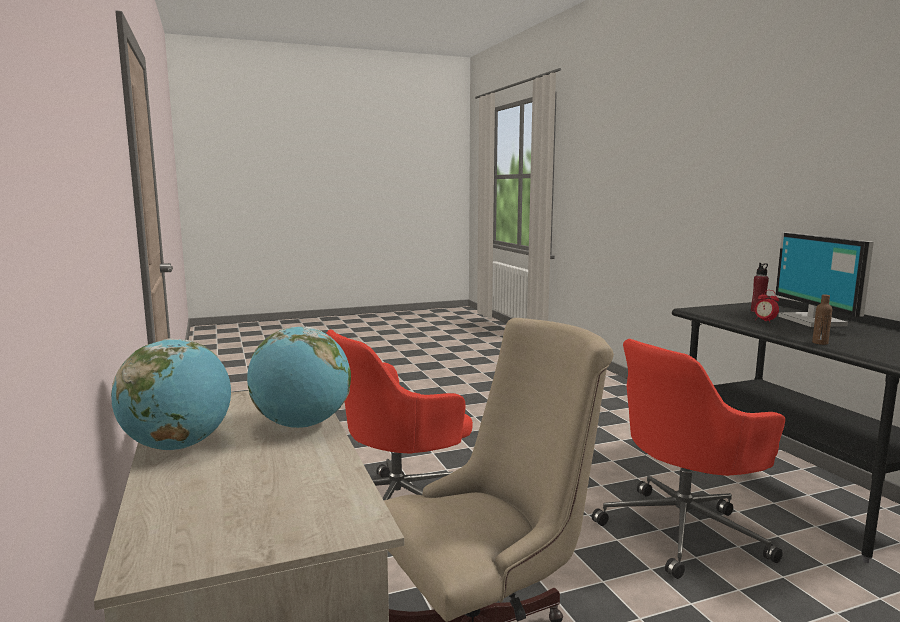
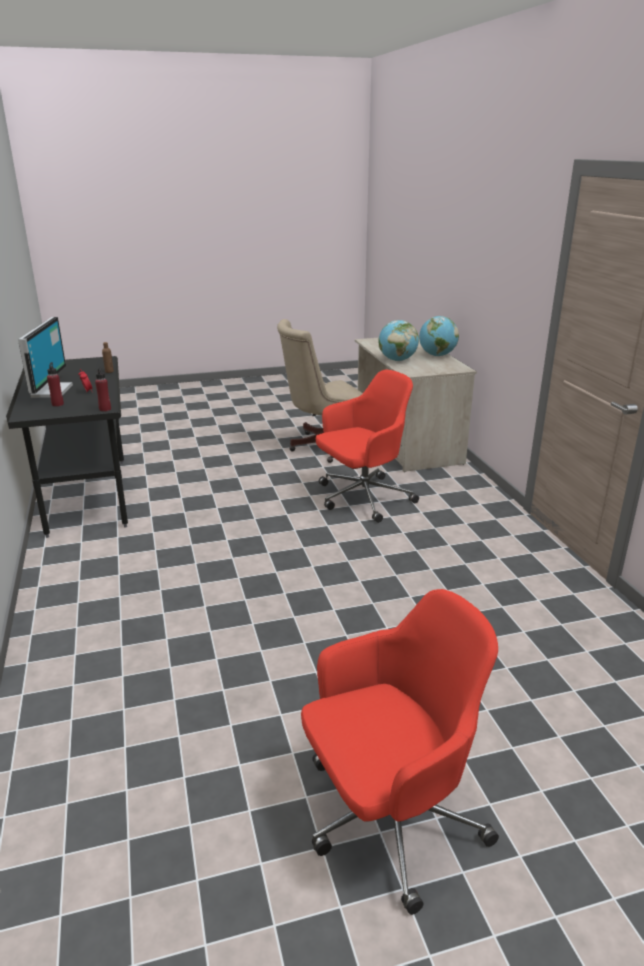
camera: 175 degrees left, 15 degrees up
(684, 530) = (195, 479): red office chair -> red office chair (388, 818)
(693, 309) = (105, 409): none -> red bottle

